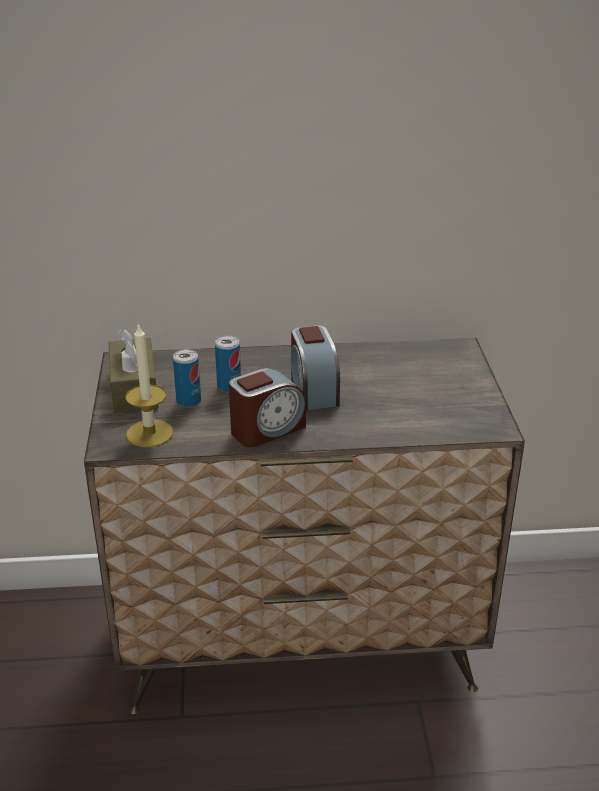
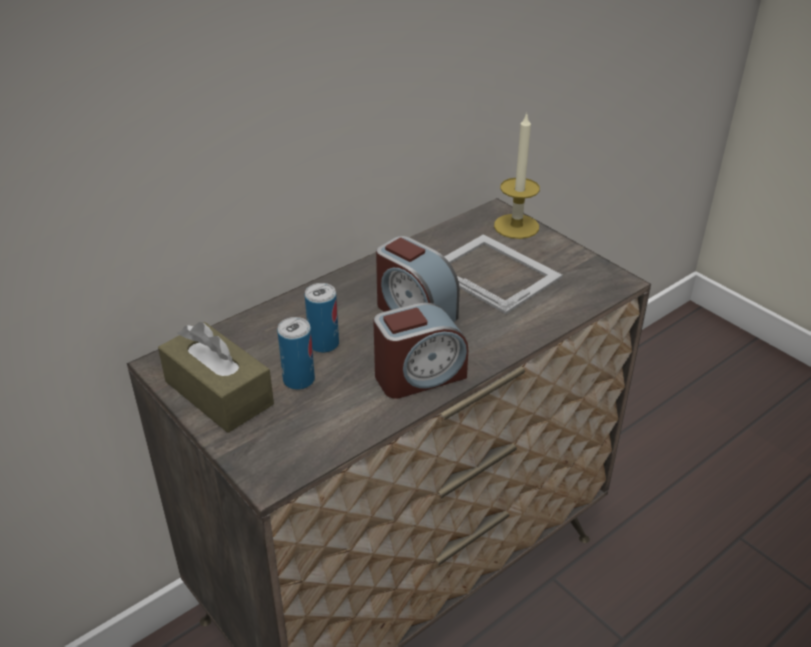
camera: 35 degrees left, 5 degrees up
(149, 433) = (299, 439): candle -> candle (516, 226)
(267, 429) = (419, 376): alarm clock -> alarm clock turned 45 degrees clockwise
(404, 386) = (493, 272): none -> picture frame

